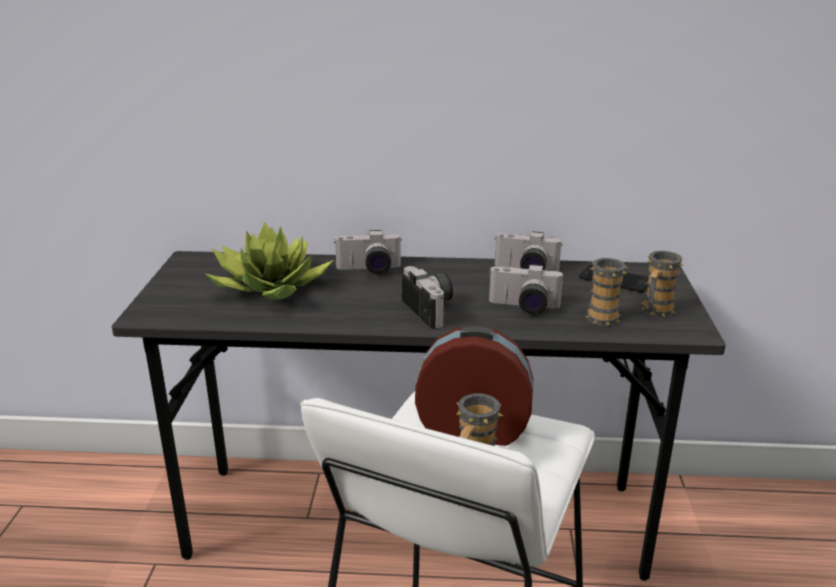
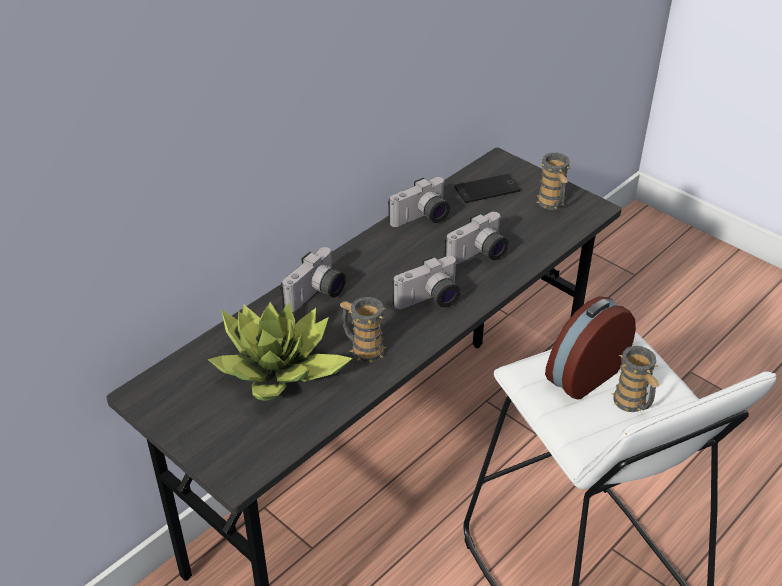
camera: 50 degrees left, 15 degrees up
(432, 309) = (430, 301): camera -> camera turned 135 degrees clockwise
(600, 315) = (530, 230): mug -> mug (362, 349)

